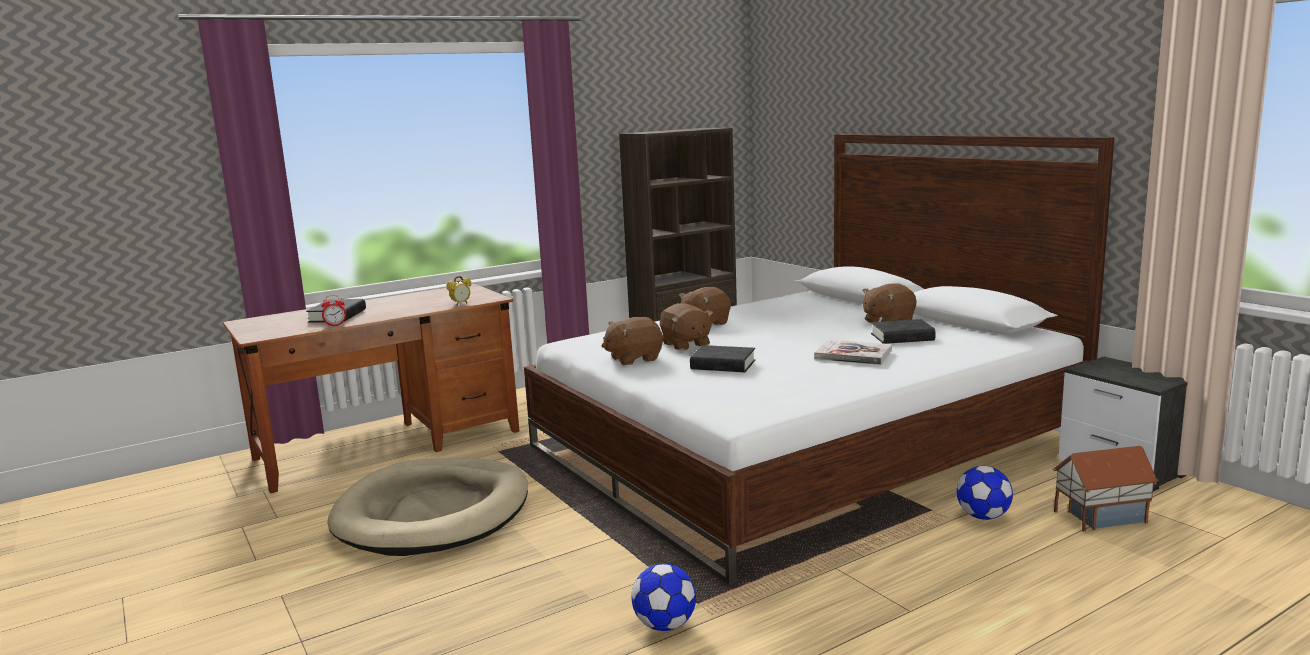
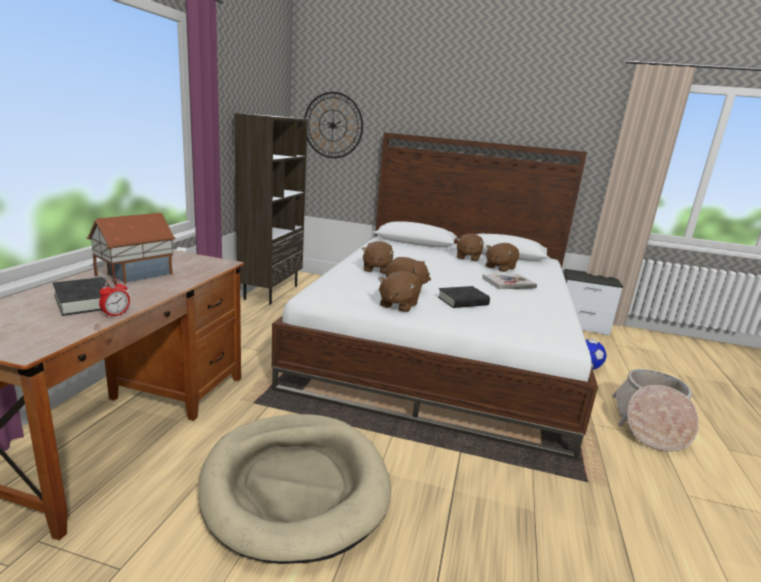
camera: 45 degrees left, 5 degrees up
(460, 304) = (207, 272): alarm clock -> none
(665, 625) = (601, 508): football -> none
(788, 130) = (333, 125): none -> wall clock
(902, 337) = (499, 268): black book -> brown plush toy
(929, 595) = (649, 424): none -> basket
(1099, 516) = (617, 354): toy house -> toy house (134, 274)

